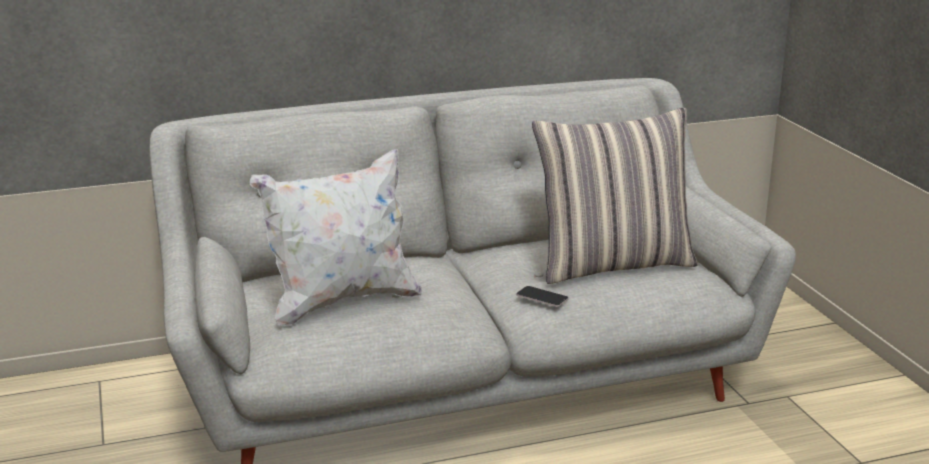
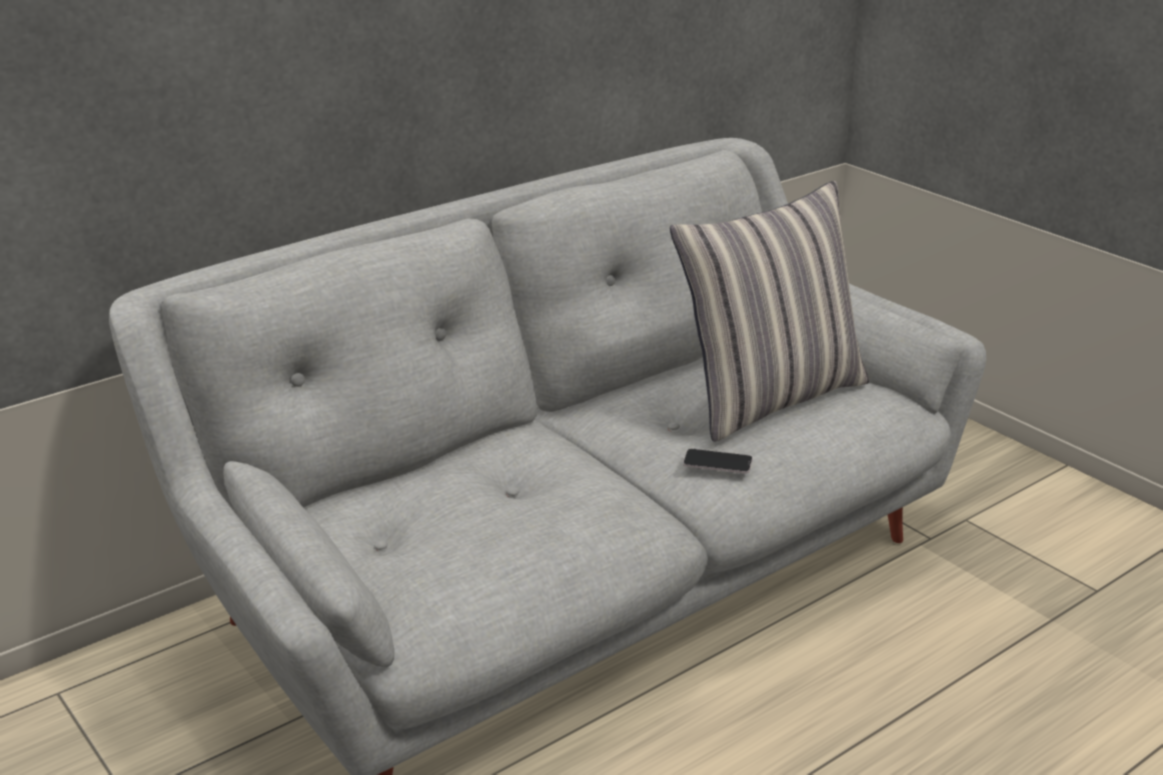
camera: 20 degrees left, 5 degrees up
(341, 302) = (465, 522): white pillow -> none

